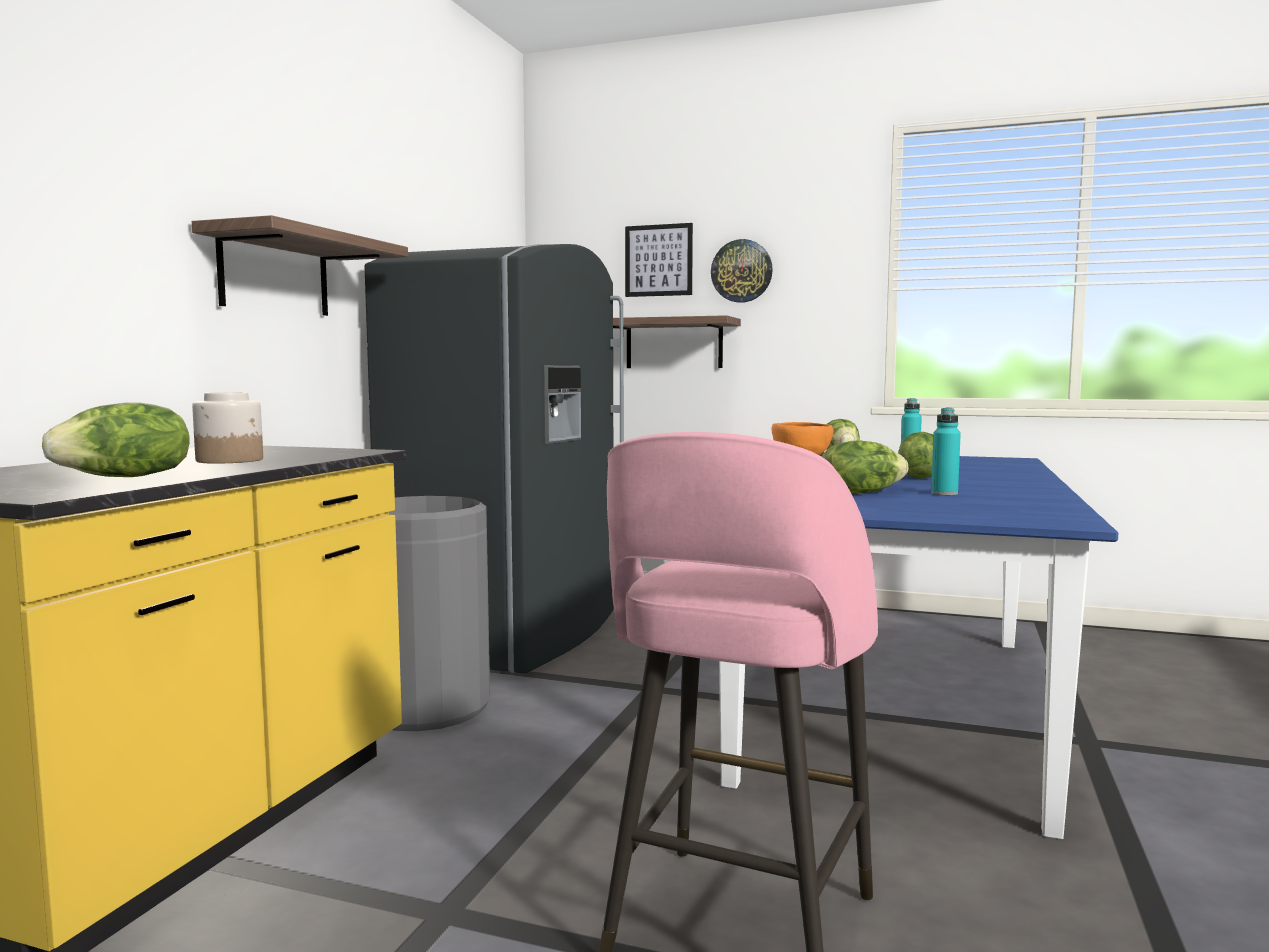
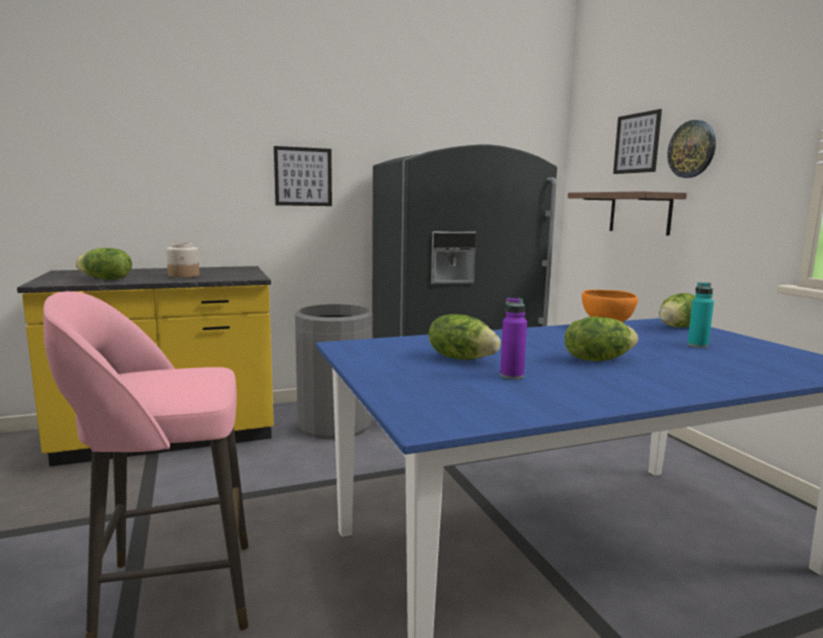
camera: 50 degrees right, 5 degrees up
(275, 274) = (303, 176): shelf -> picture
(944, 493) = (511, 376): turquoise bottle -> purple bottle

